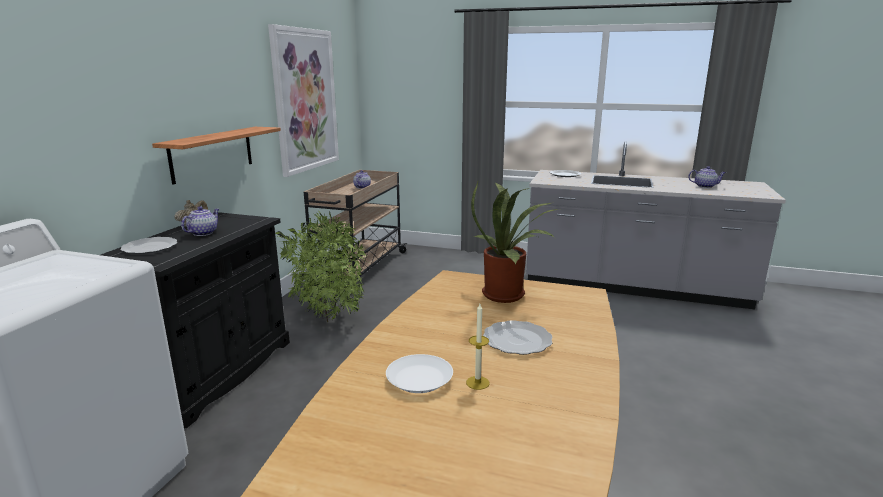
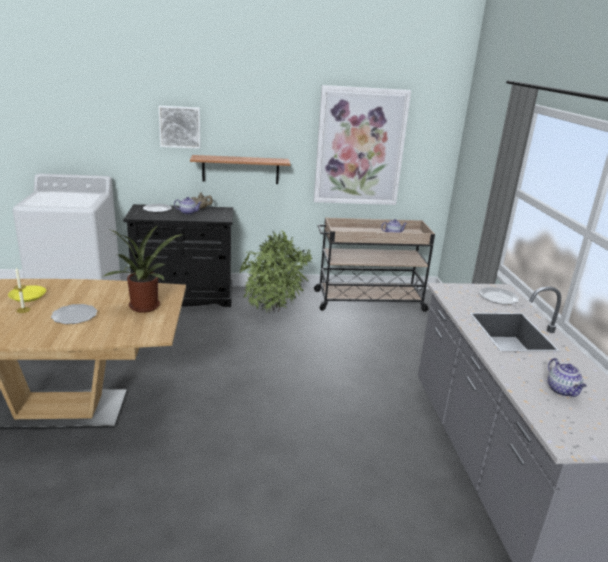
camera: 65 degrees right, 5 degrees up
(127, 97) = (180, 127): none -> picture
(420, 379) = (28, 296): white plate -> yellow plate

